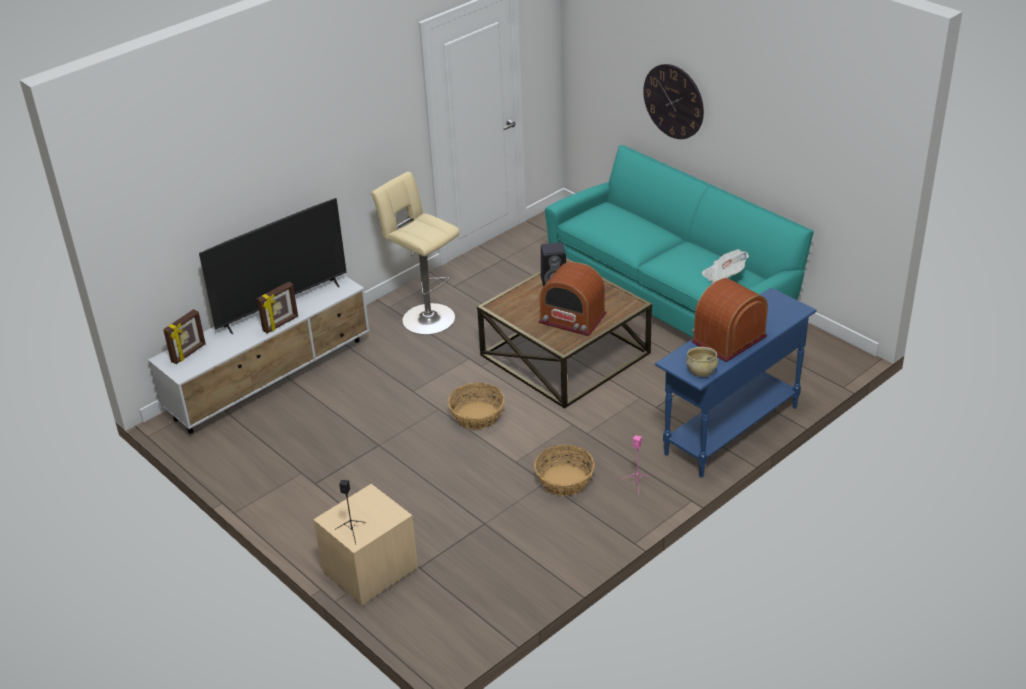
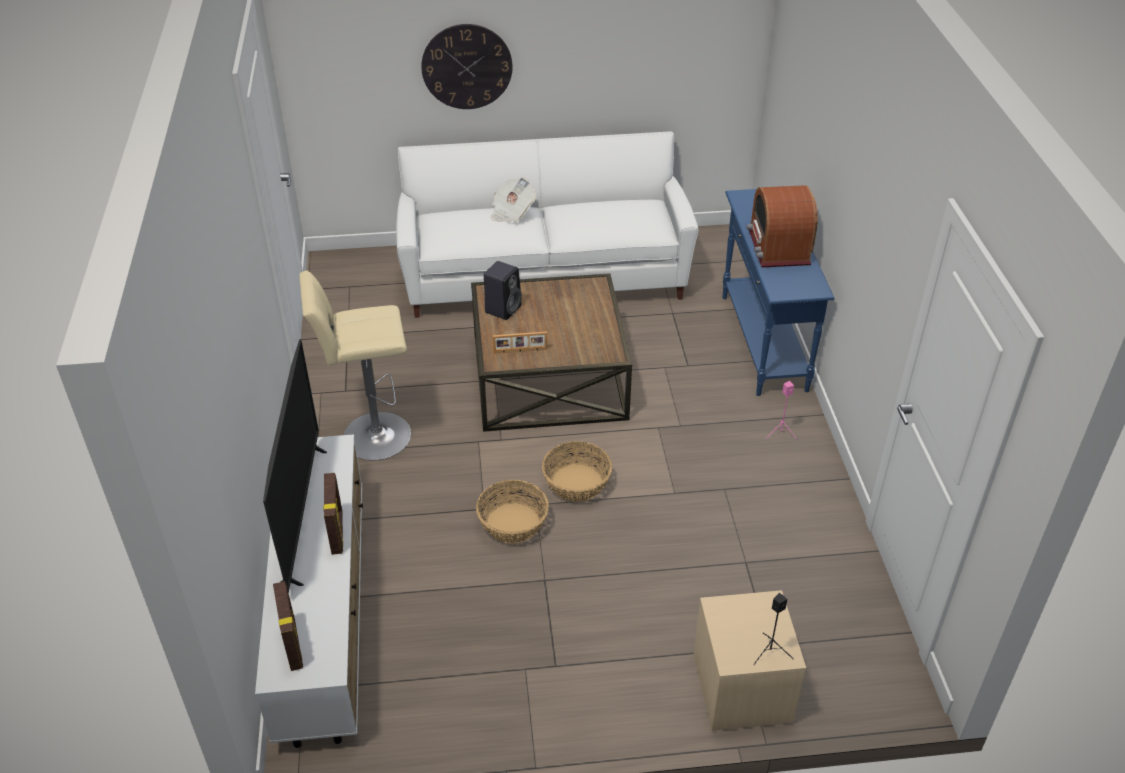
camera: 55 degrees left, 5 degrees up
(520, 309) = (520, 351): none -> picture frame
(564, 480) = (733, 475): basket -> basket (512, 523)
(572, 318) = (576, 328): radio -> none
(672, 297) = (544, 273): turquoise sofa -> white sofa
(701, 371) = (810, 283): beige bowl -> none
(724, 276) = (636, 213): newspaper -> newspaper (511, 212)

